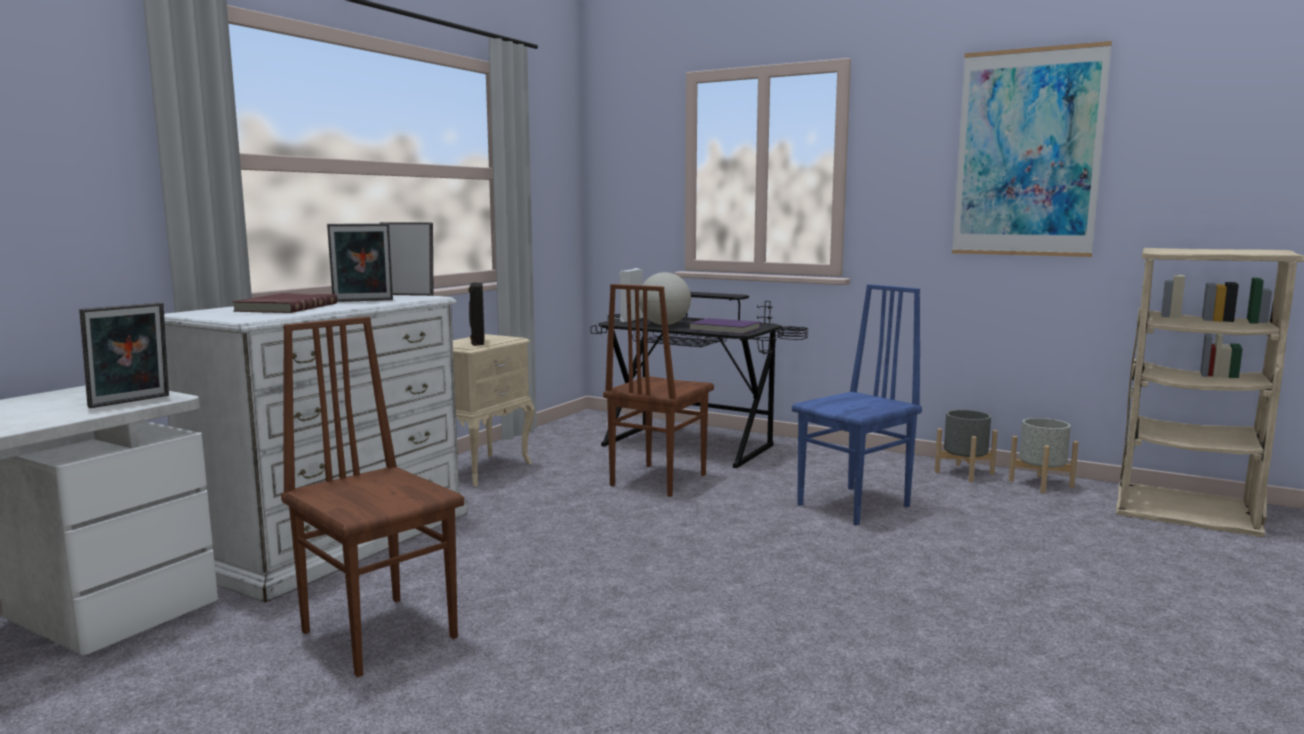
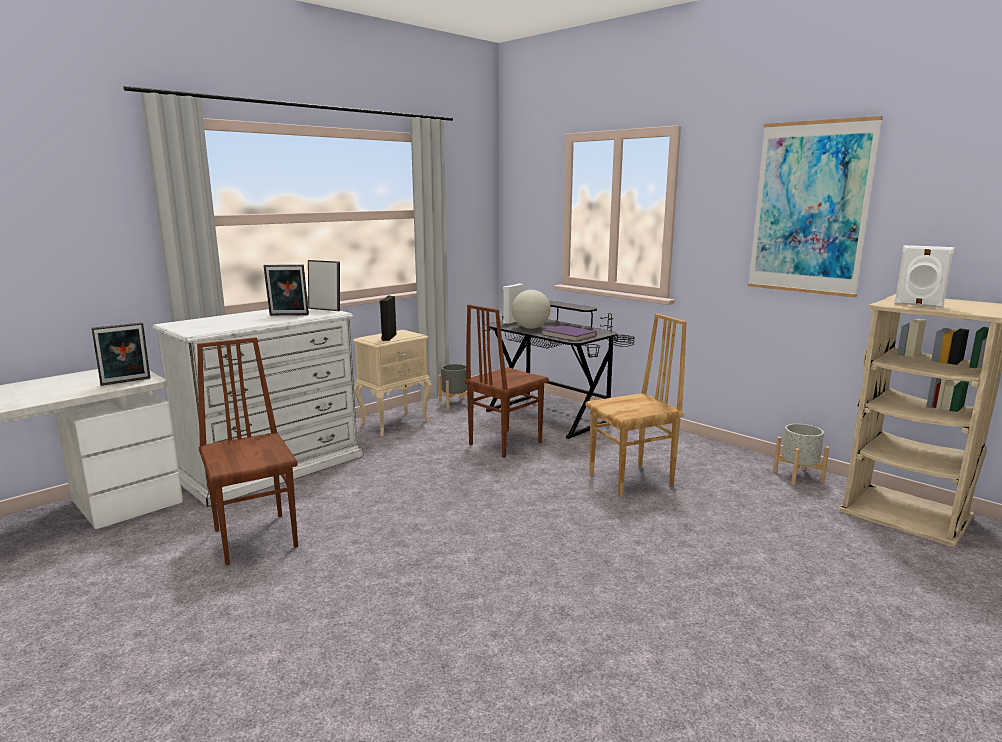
camera: 15 degrees right, 5 degrees up
(285, 307) = (234, 320): red book -> none
(855, 506) = (632, 480): blue chair -> brown chair
(964, 473) = (741, 460): grey planter -> grey planter (455, 403)
(1195, 252) = (918, 305): none -> white speaker

